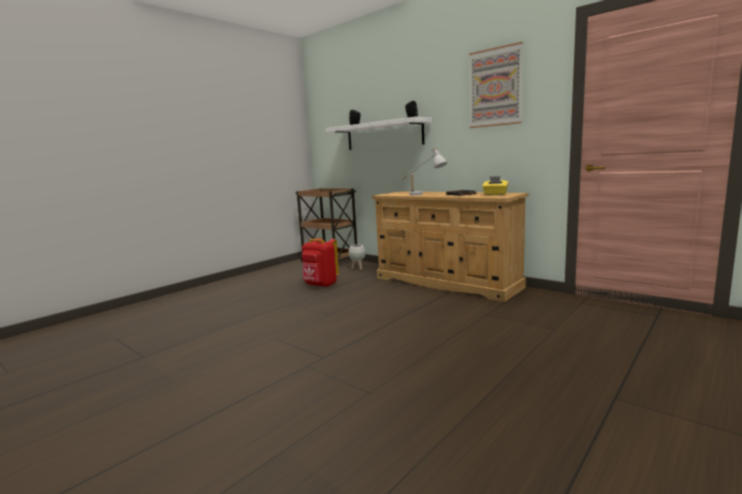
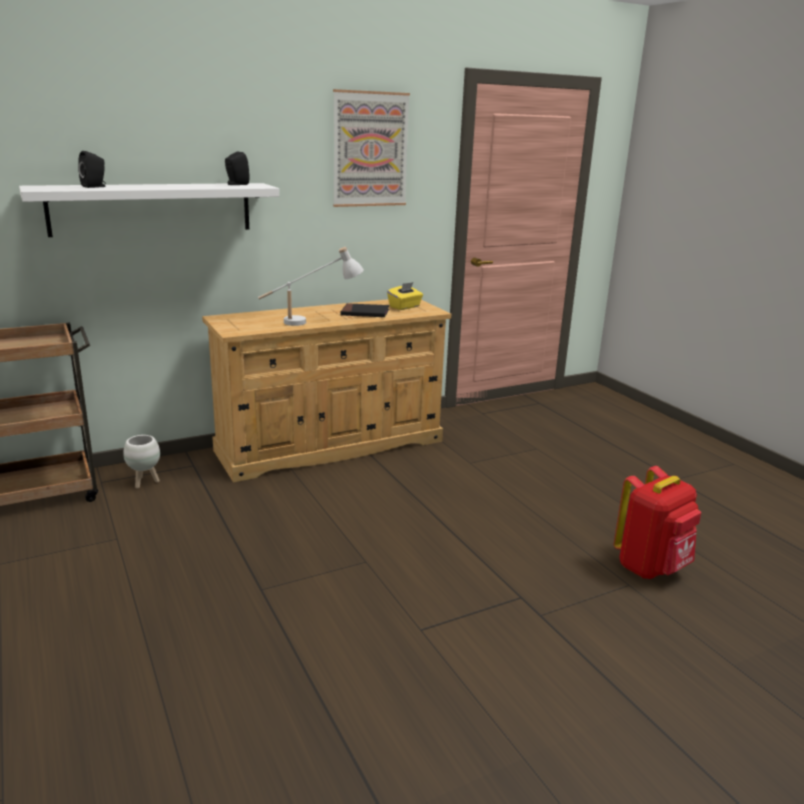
camera: 70 degrees left, 10 degrees up
(320, 285) = (193, 538): red backpack -> red backpack (651, 567)

